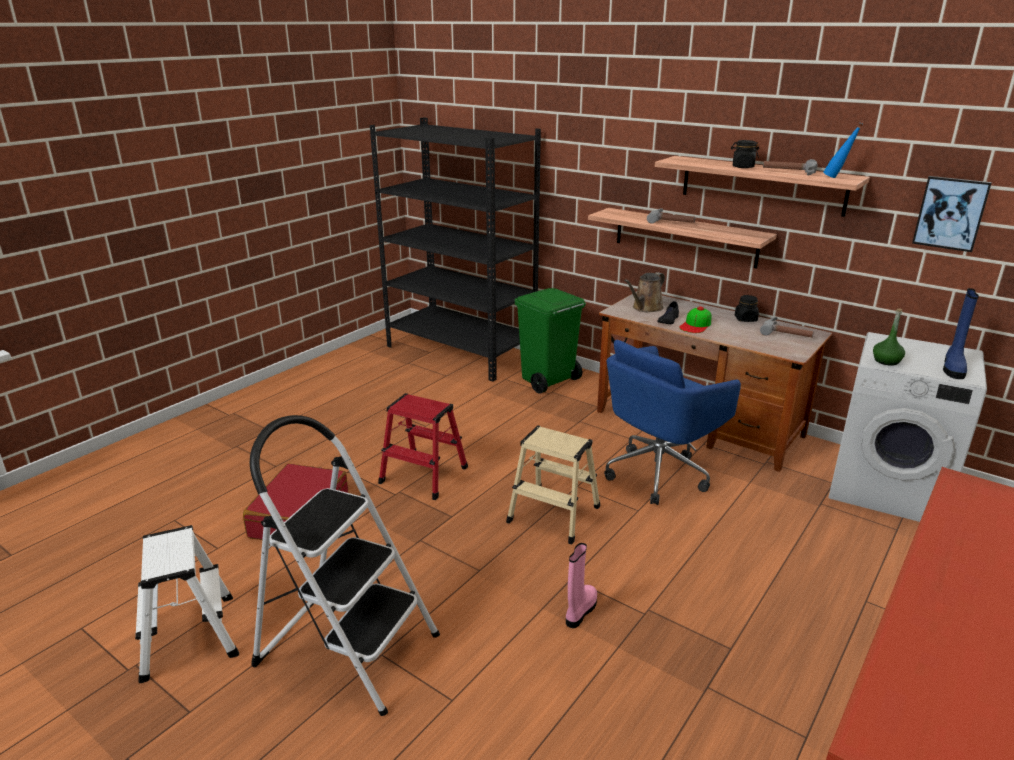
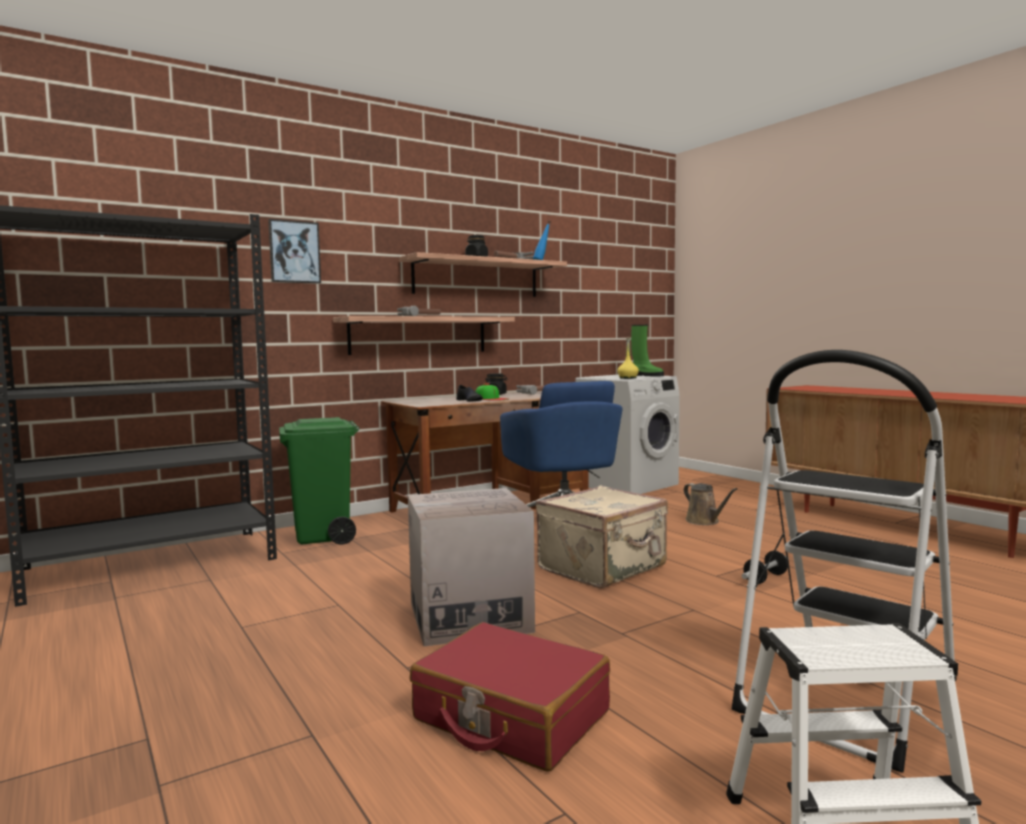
camera: 70 degrees left, 20 degrees down
(424, 474) = (469, 617): red step ladder -> cardboard box
(554, 514) = (604, 568): beige step ladder -> beige suitcase
(580, 611) = (765, 578): pink boot -> dumbbell
(645, 308) = (431, 401): brown watering can -> brown watering can (704, 521)
(886, 361) = (628, 378): green bottle -> yellow bottle
(950, 213) = (589, 286): picture -> picture (294, 252)
(953, 368) = (646, 375): blue boot -> green boot

